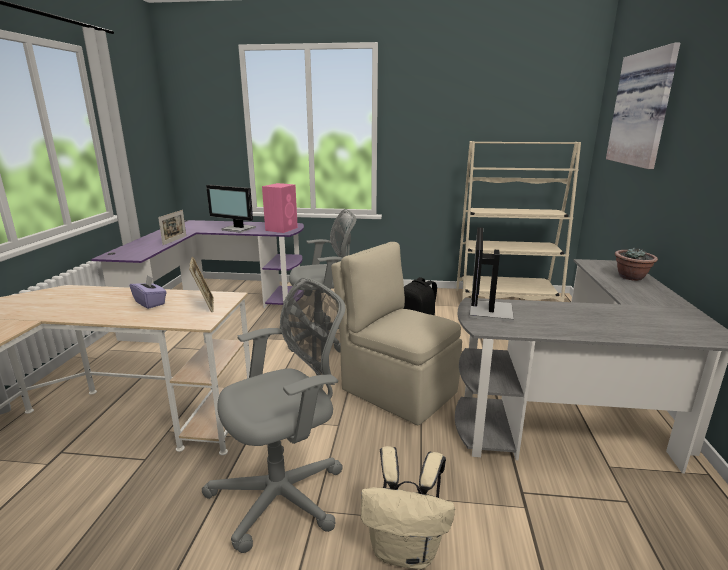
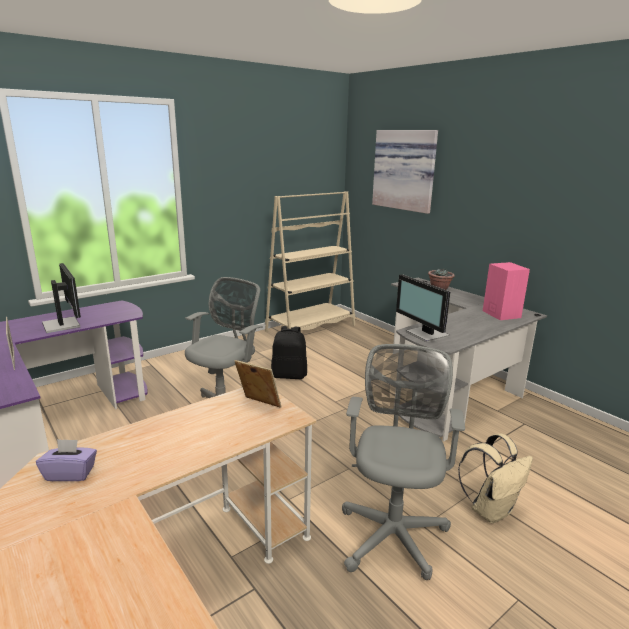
camera: 45 degrees left, 0 degrees up
(150, 303) = (203, 425): purple tissue box -> purple tissue box (70, 473)
(238, 229) = (63, 324): monitor -> monitor turned 105 degrees counterclockwise
(282, 229) = (117, 312): pink speaker -> pink speaker (500, 314)
(396, 389) = (344, 424): beige chair -> none

